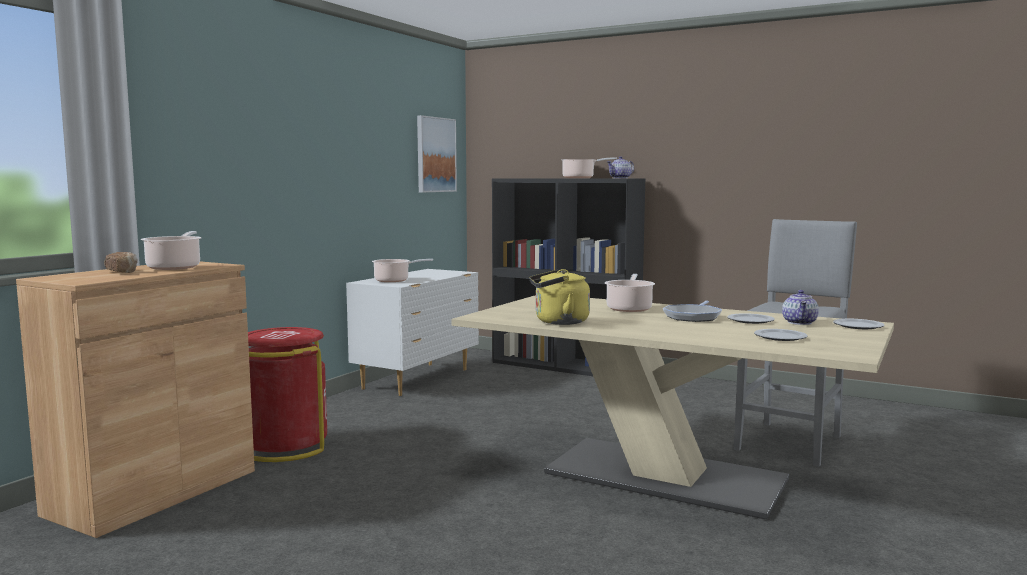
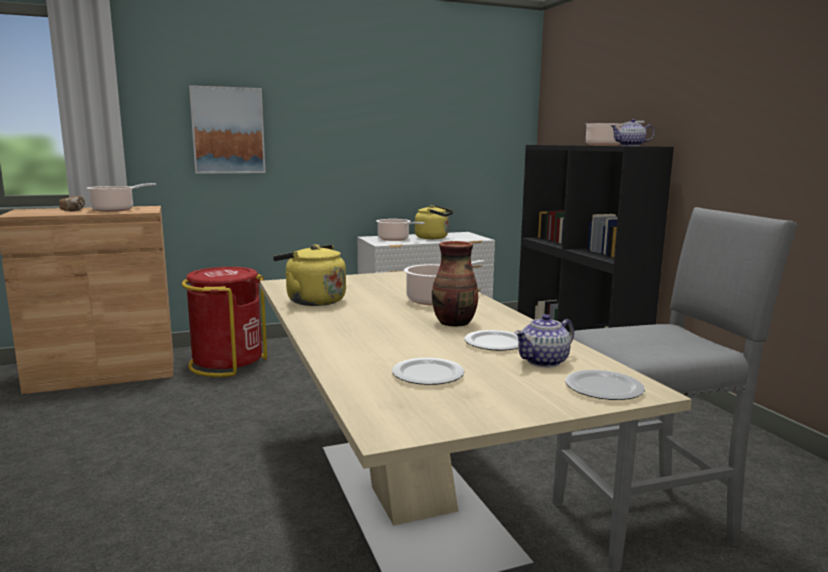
camera: 40 degrees right, 5 degrees up
(422, 276) = (434, 238): none -> yellow kettle
(435, 155) = (488, 121): picture -> picture (228, 130)
(693, 316) = (455, 323): frying pan -> vase

